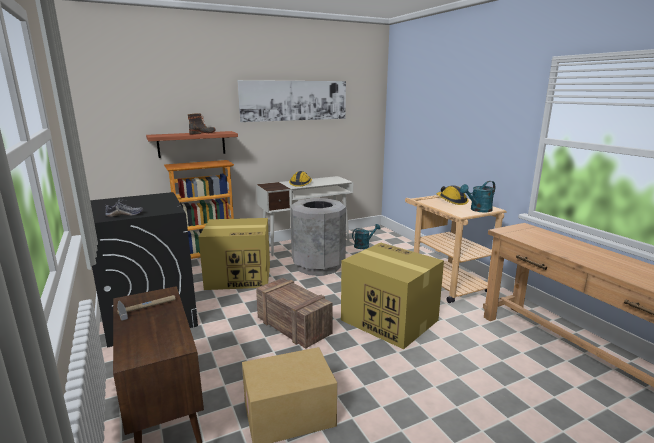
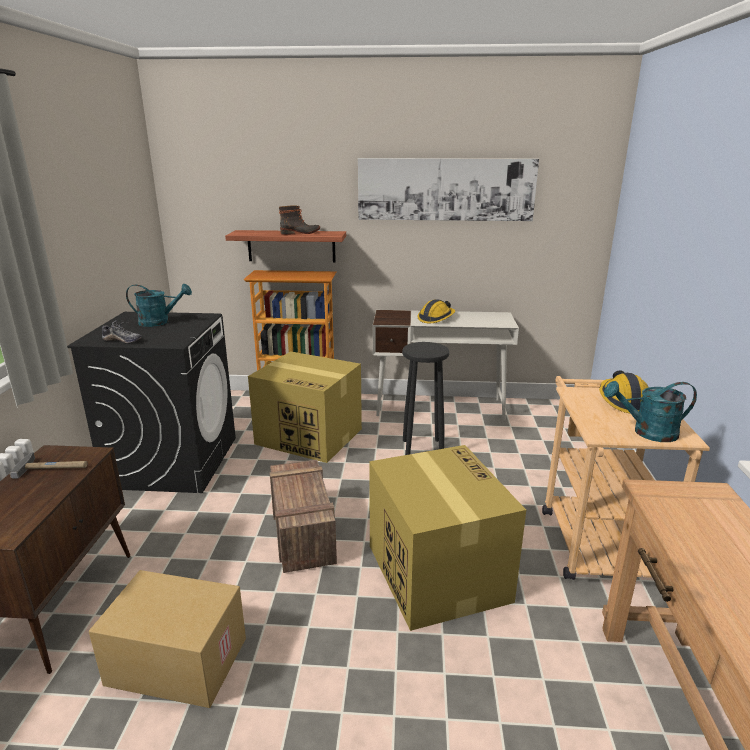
camera: 30 degrees right, 5 degrees up
(318, 266) = (422, 449): grey trash can -> black stool
(364, 245) = (522, 431): turquoise watering can -> turquoise watering can (160, 322)

